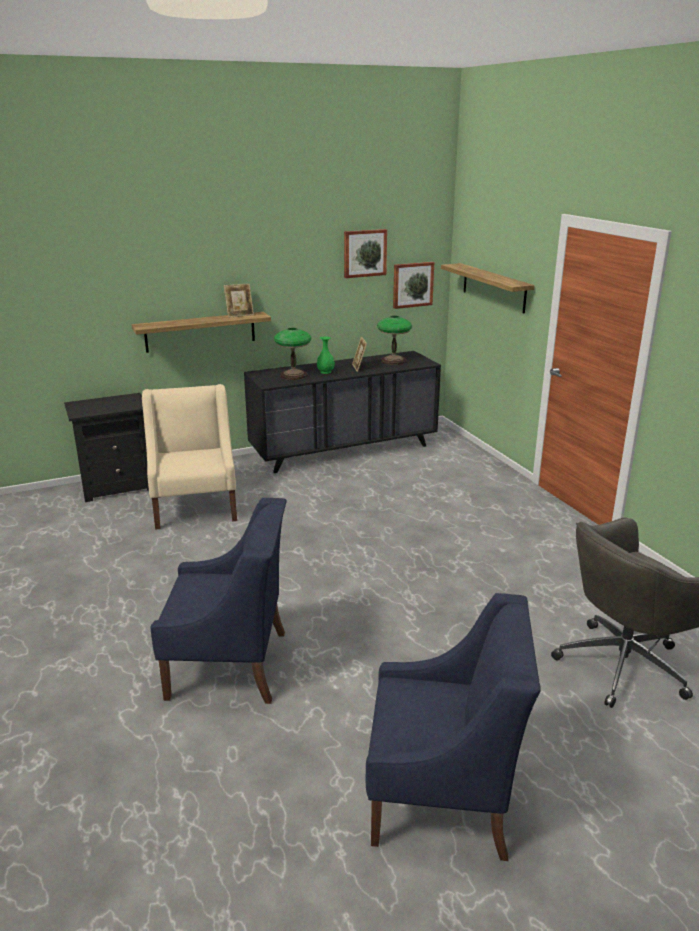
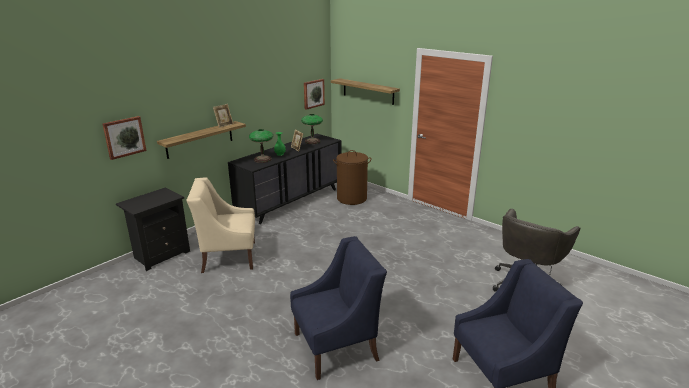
camera: 25 degrees left, 0 degrees up
(195, 507) = (228, 256): beige armchair -> beige armchair turned 60 degrees counterclockwise
(364, 253) = (288, 77): picture -> picture (124, 137)
(440, 463) = (352, 198): none -> brown laundry basket

